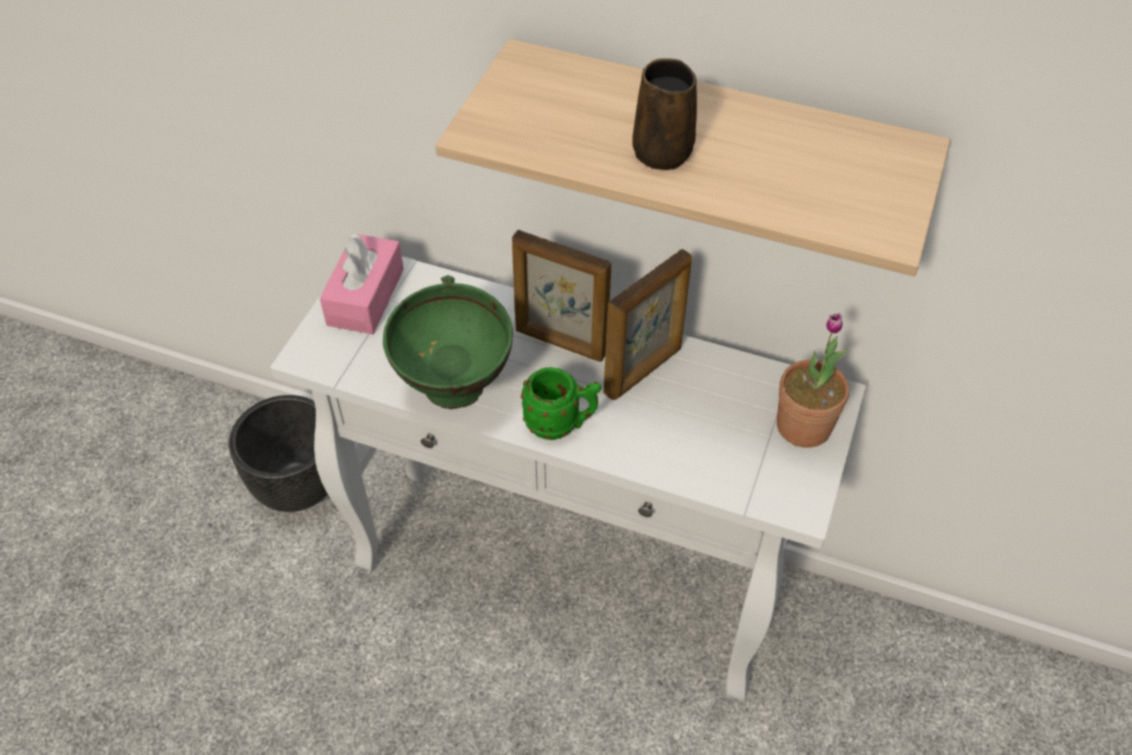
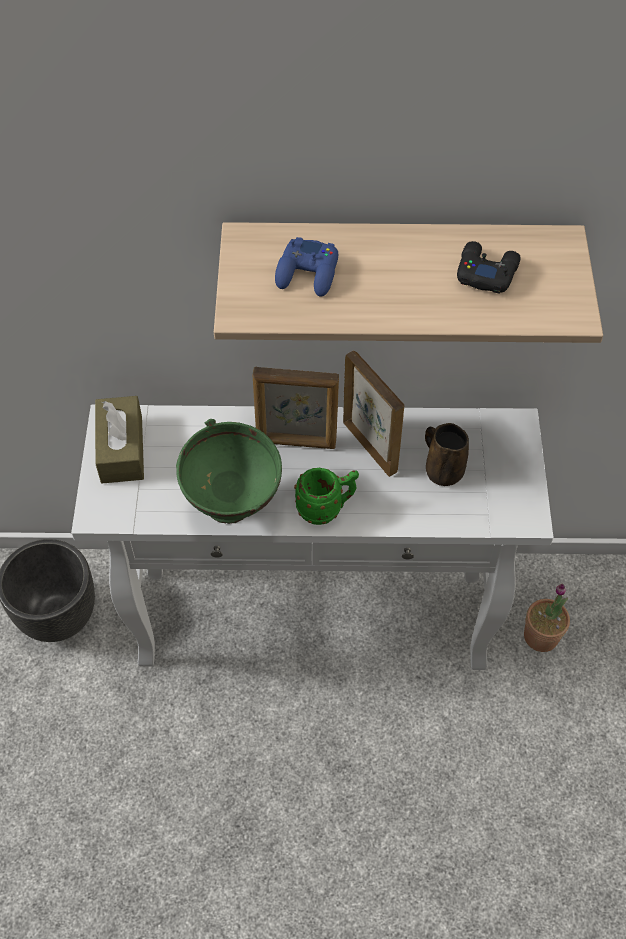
camera: 20 degrees left, 5 degrees up
(365, 297) = (121, 449): pink tissue box -> brown tissue box
(577, 110) = (308, 273): none -> blue game controller
(644, 371) = (370, 446): picture frame -> picture frame turned 60 degrees counterclockwise
(661, 150) = (386, 291): brown mug -> brown mug (442, 470)
(797, 159) = (486, 272): none -> black game controller
(803, 426) = (505, 455): potted plant -> potted plant (541, 636)

